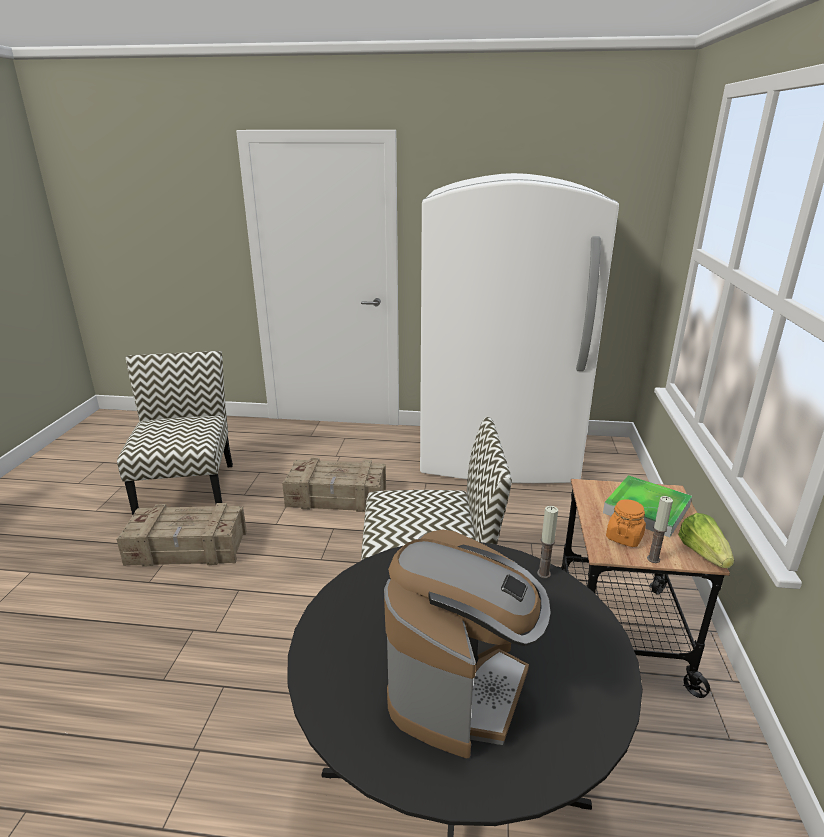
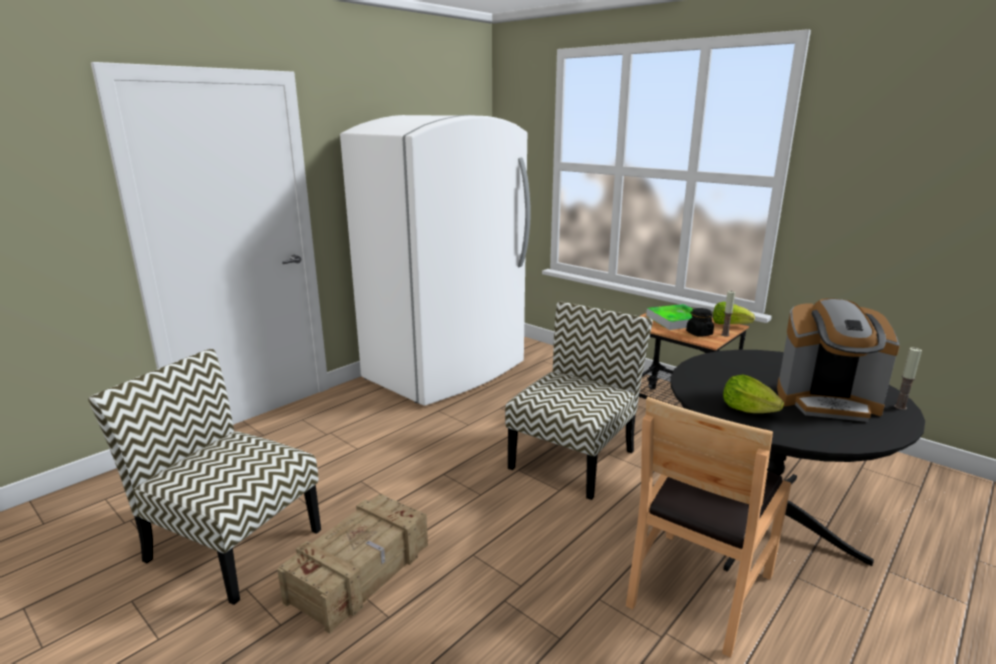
camera: 55 degrees left, 5 degrees down
(279, 758) = (698, 588): none -> brown chair
(337, 497) = (398, 456): crate -> none
(366, 618) = (747, 410): none -> lettuce
(459, 687) = (826, 402): coffee machine -> coffee machine turned 135 degrees clockwise
(543, 573) = (734, 354): candle -> candle (900, 407)
(624, 537) = (699, 333): orange jar -> black jar

